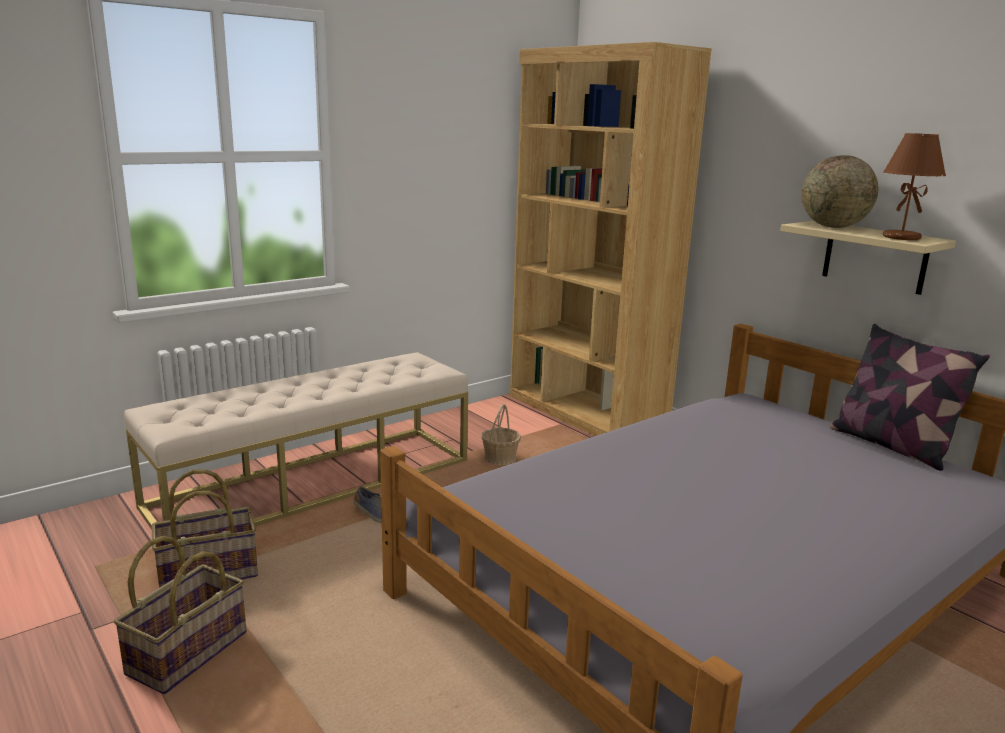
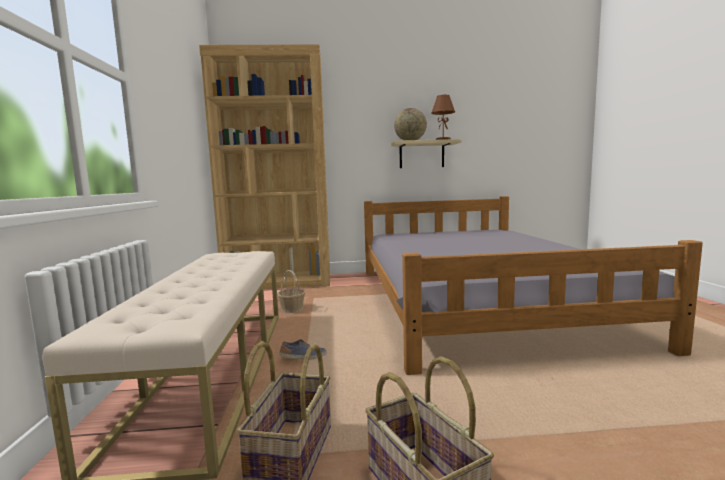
camera: 55 degrees left, 10 degrees down
(891, 445) = (455, 231): pillow -> none

